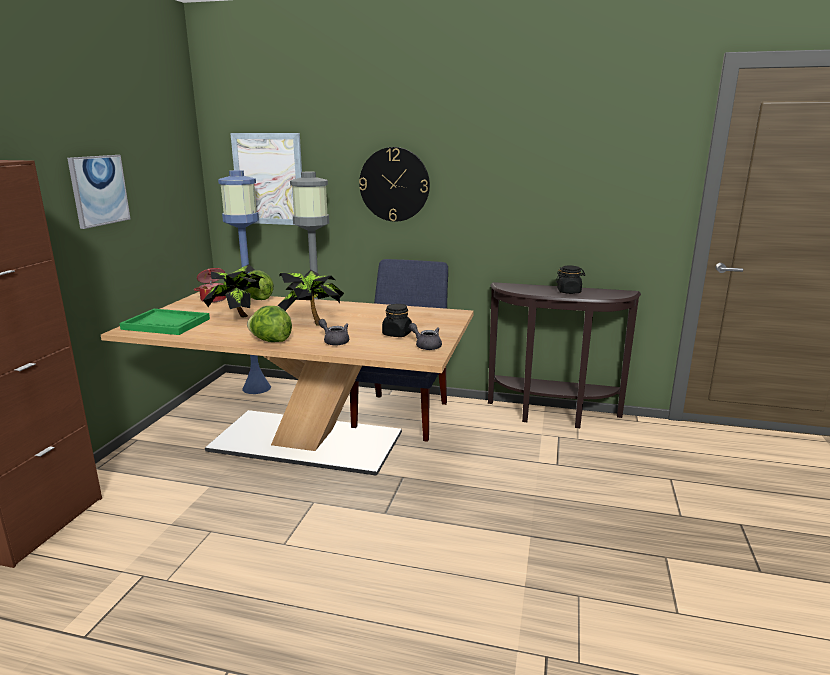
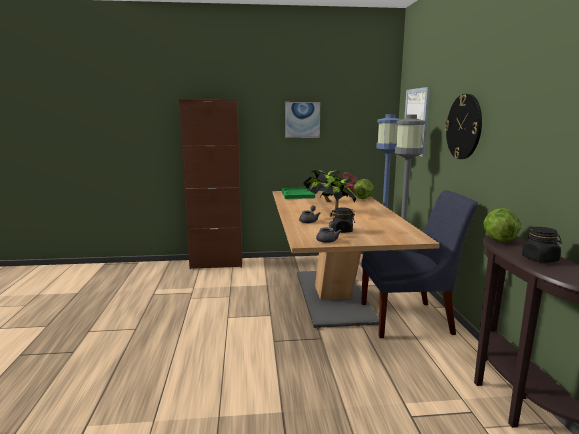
camera: 70 degrees right, 5 degrees down
(270, 341) = (294, 211): lettuce -> lettuce (498, 240)

